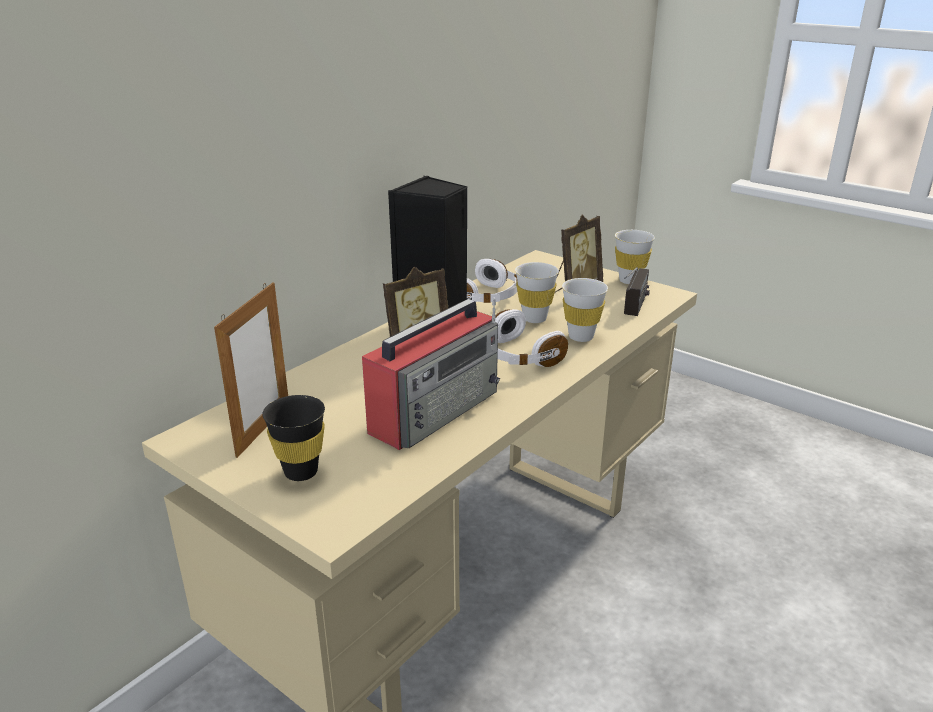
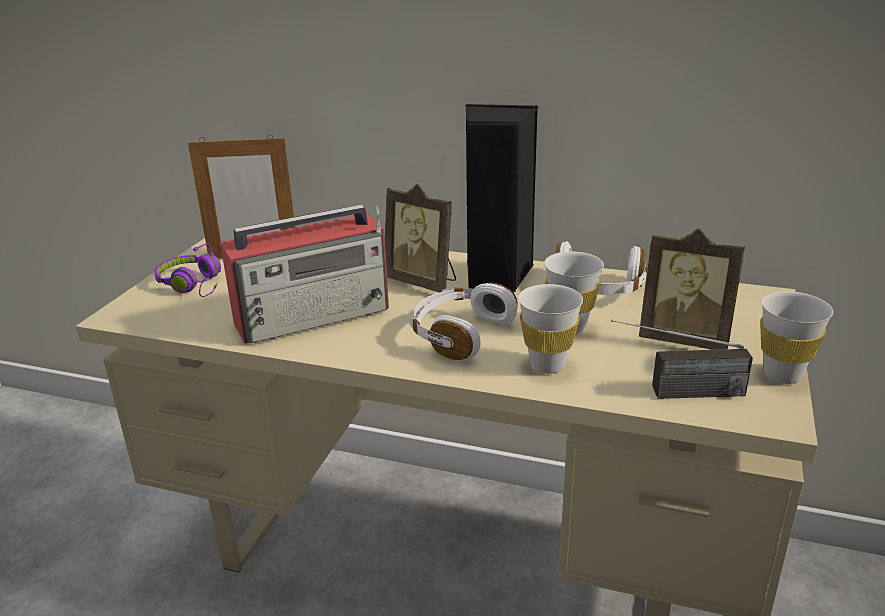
camera: 70 degrees right, 0 degrees up
(301, 472) = (194, 285): black cup -> purple headphones
(436, 410) = (315, 316): radio -> radio turned 45 degrees counterclockwise

